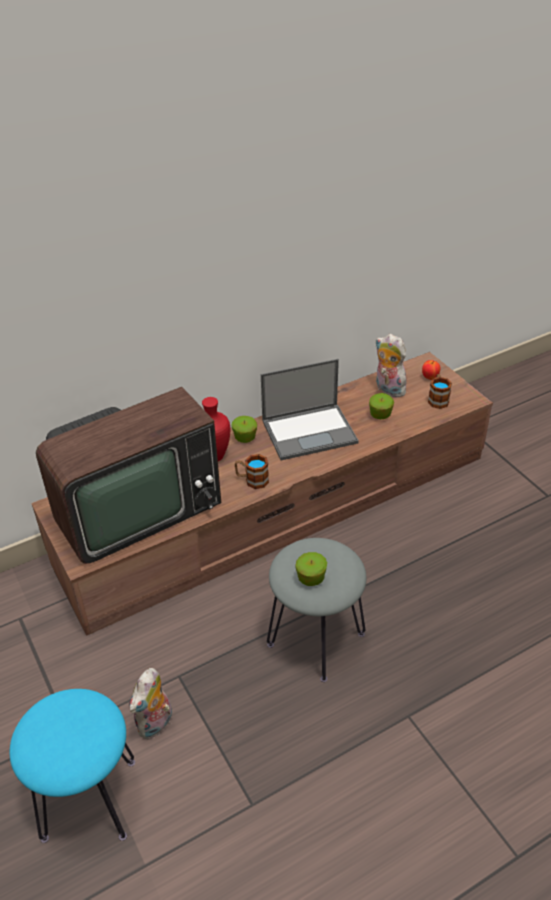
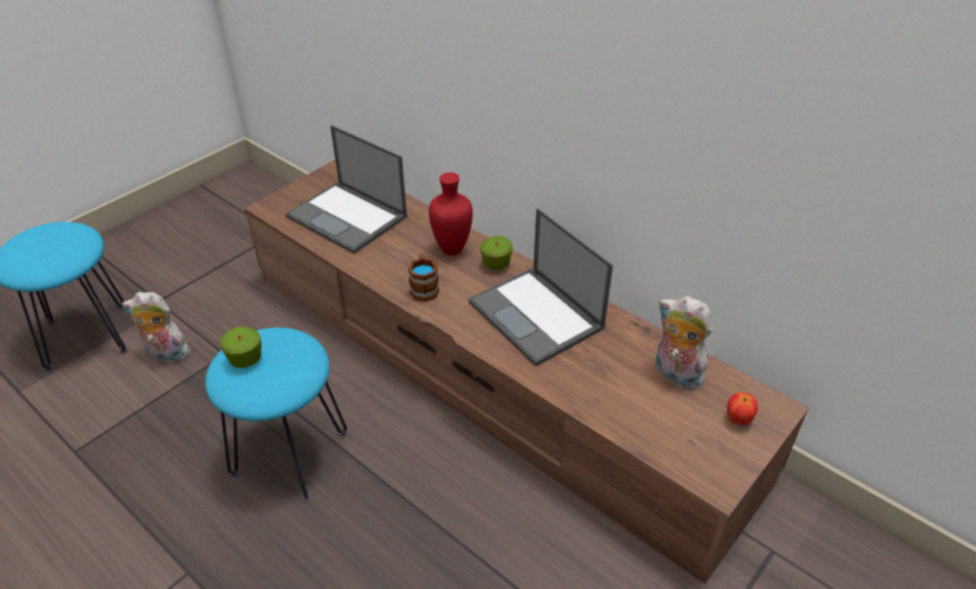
camera: 70 degrees right, 0 degrees up
(133, 509) = (348, 217): television -> laptop
(316, 639) = (290, 454): grey stool -> turquoise stool
(380, 415) = (610, 378): apple -> none
(388, 389) = (674, 375): plush toy -> plush toy turned 75 degrees counterclockwise
(437, 399) = (689, 438): mug -> none

